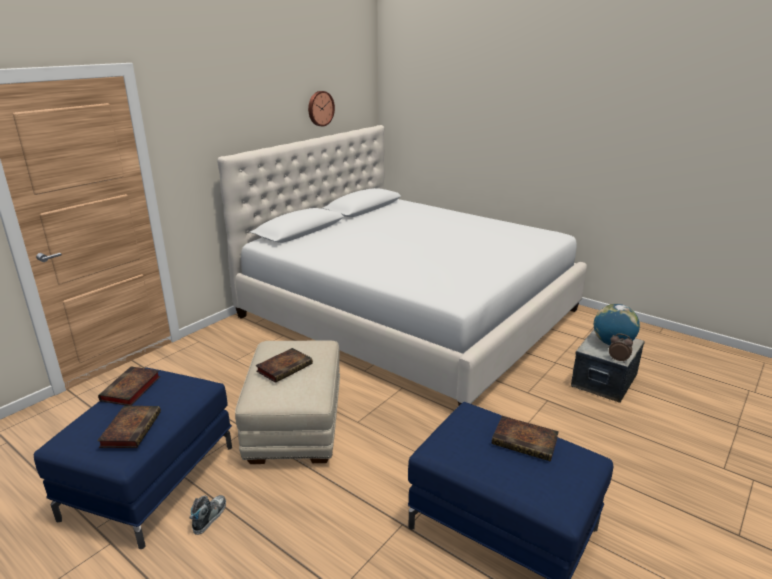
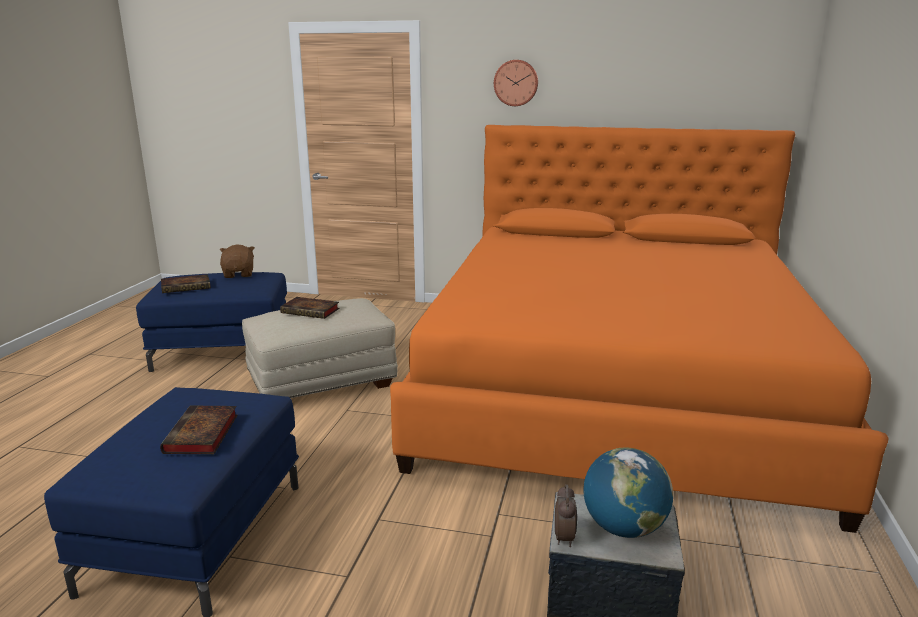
camera: 65 degrees right, 5 degrees down
(130, 390) = (239, 274): book -> brown plush toy
(209, 516) = (186, 383): shoe -> none
(320, 108) = (672, 92): wall clock -> wall clock (516, 83)
(409, 313) = (614, 386): white bed -> orange bed

